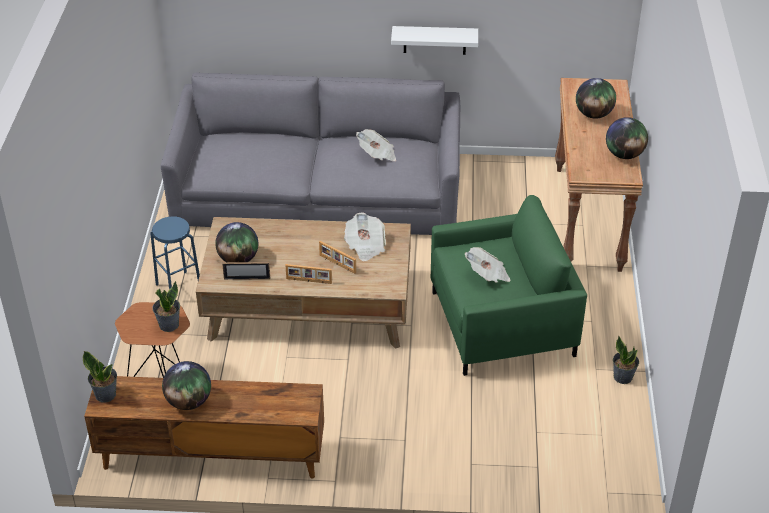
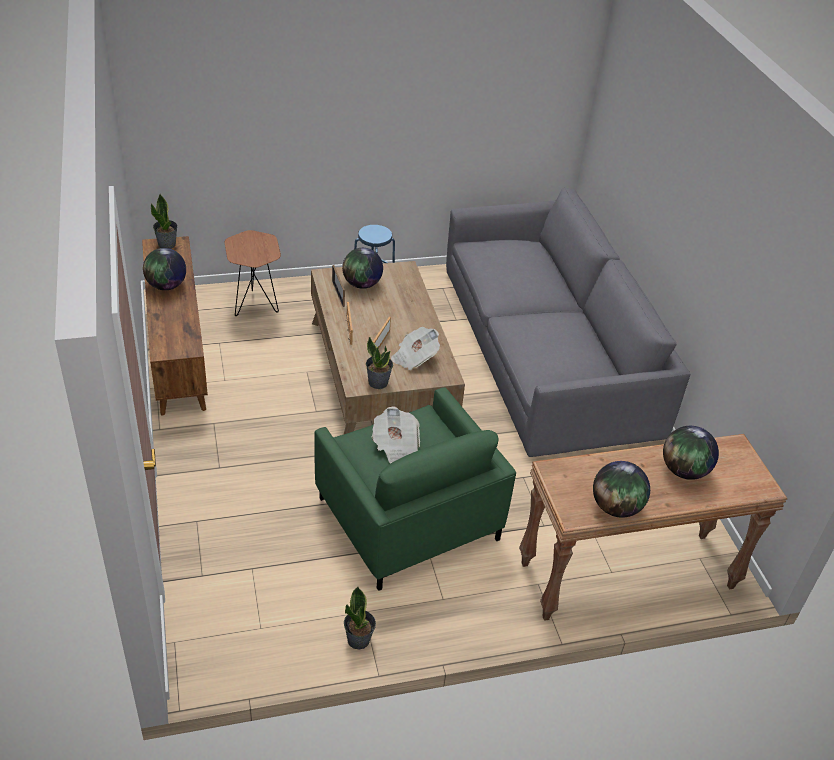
camera: 70 degrees right, 0 degrees up
(168, 324) = (252, 256): potted plant -> potted plant (378, 382)
(377, 155) = (563, 344): newspaper -> none
(434, 40) = (699, 300): white shelf -> none

